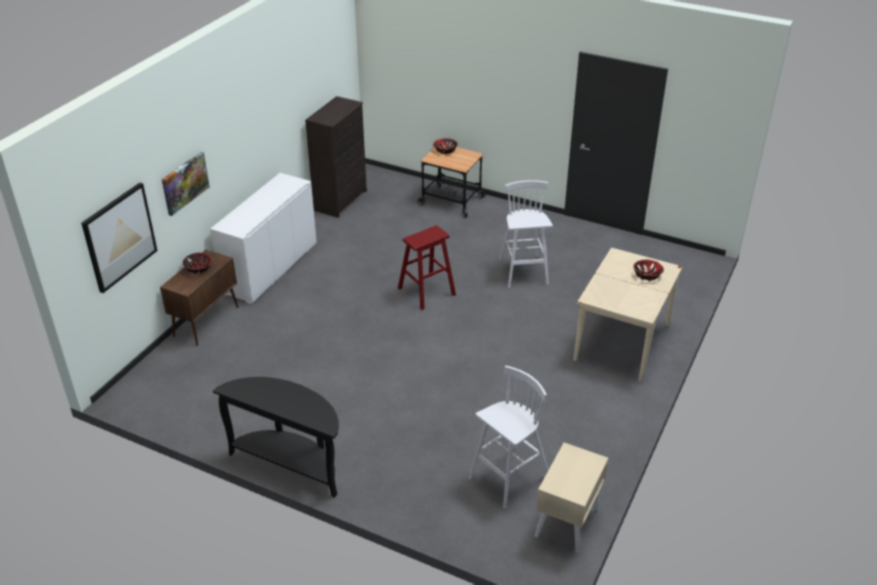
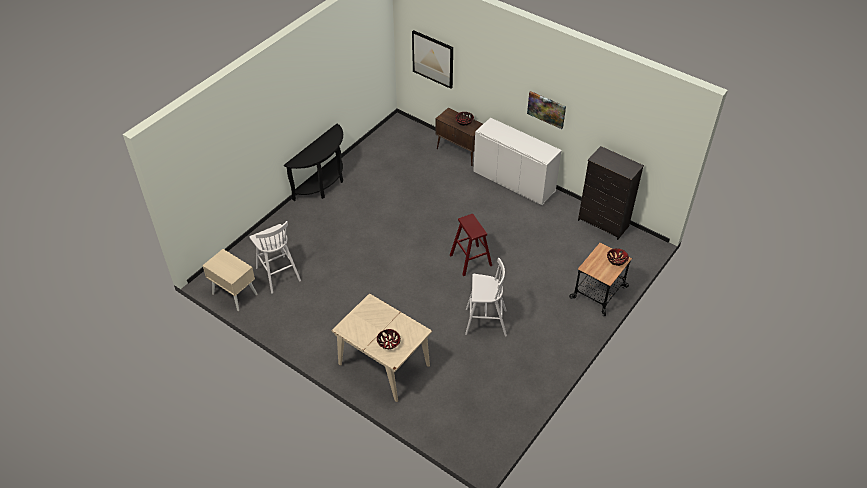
camera: 100 degrees right, 10 degrees up
(185, 183) = (484, 78): picture -> picture (546, 109)

